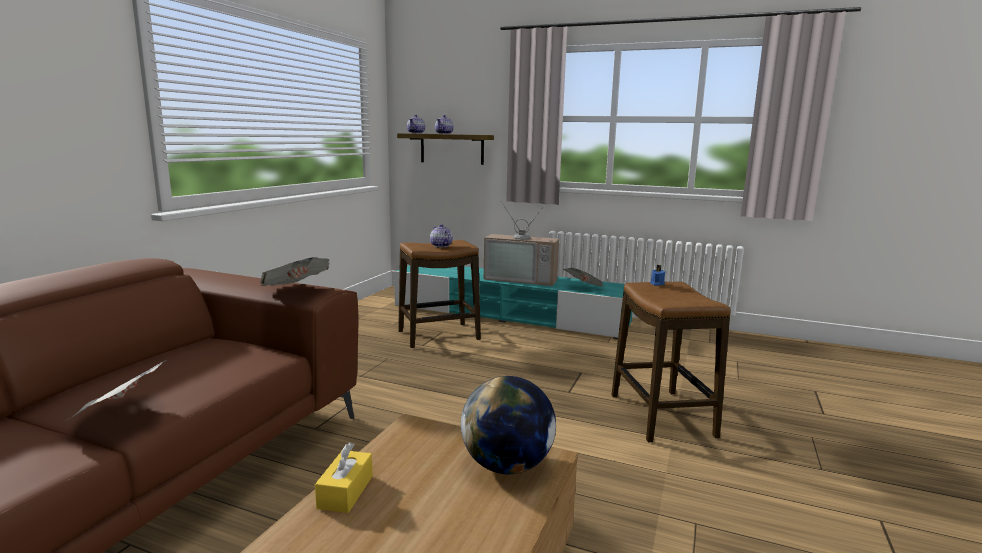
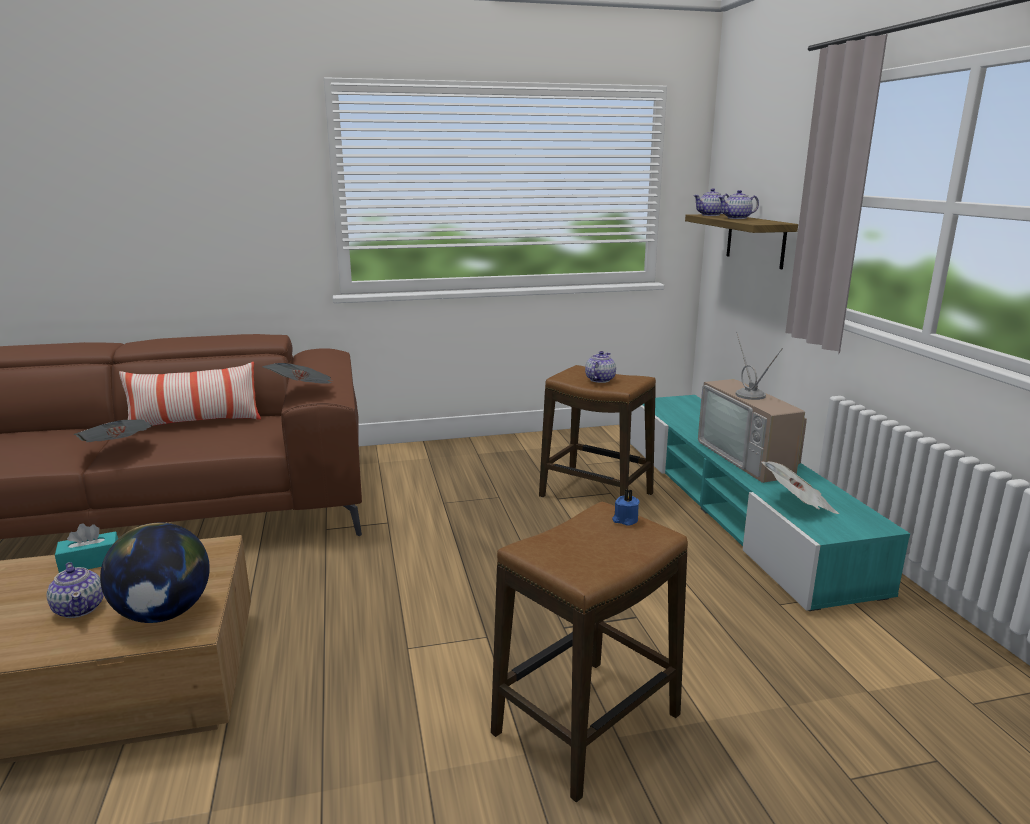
camera: 55 degrees right, 5 degrees up
(139, 369) = (195, 423): none -> pillow
(345, 492) = (90, 562): yellow tissue box -> turquoise tissue box
(444, 507) = (80, 608): none -> teapot

